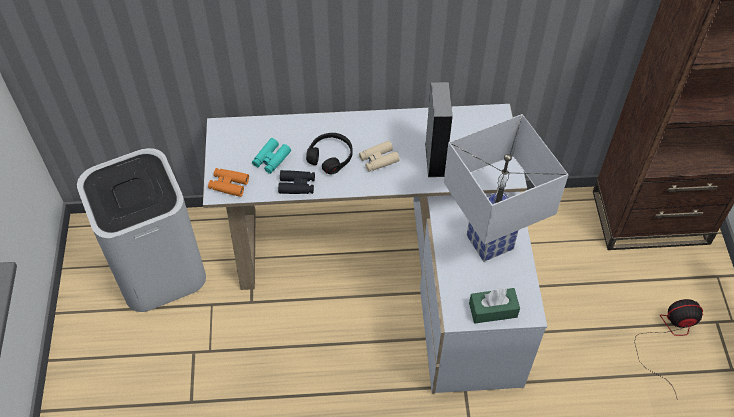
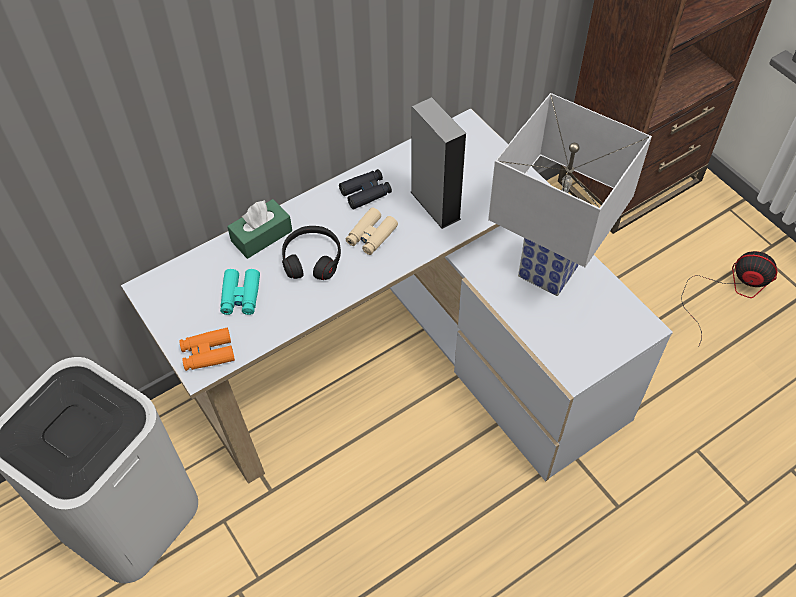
camera: 30 degrees left, 0 degrees up
(297, 185) = (295, 312): black binoculars -> black binoculars (366, 193)
(493, 310) = (606, 344): green tissue box -> green tissue box (261, 236)
(668, 337) = (729, 292): fan -> fan turned 60 degrees clockwise

